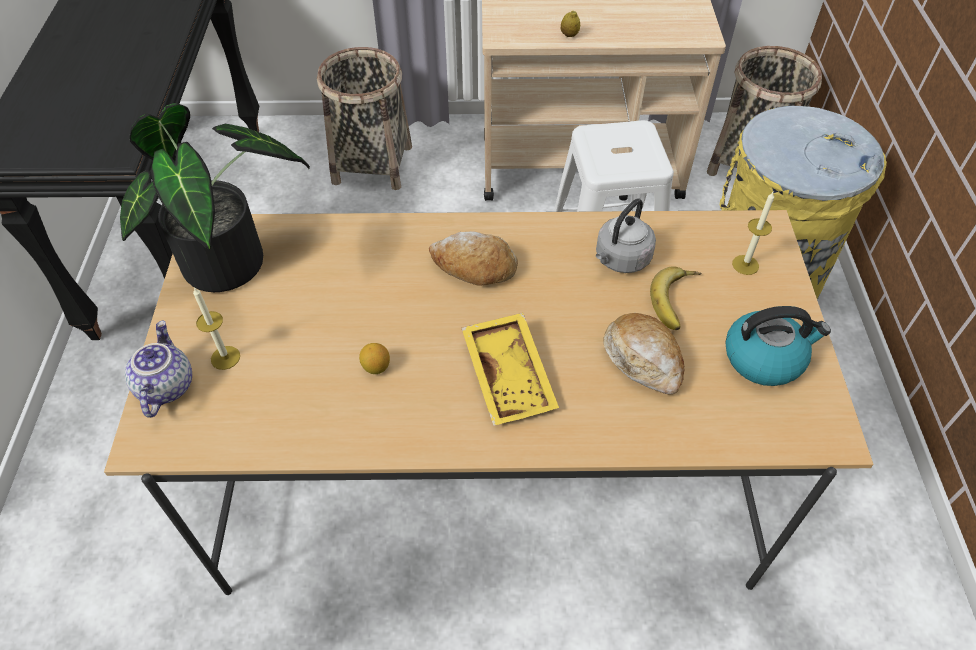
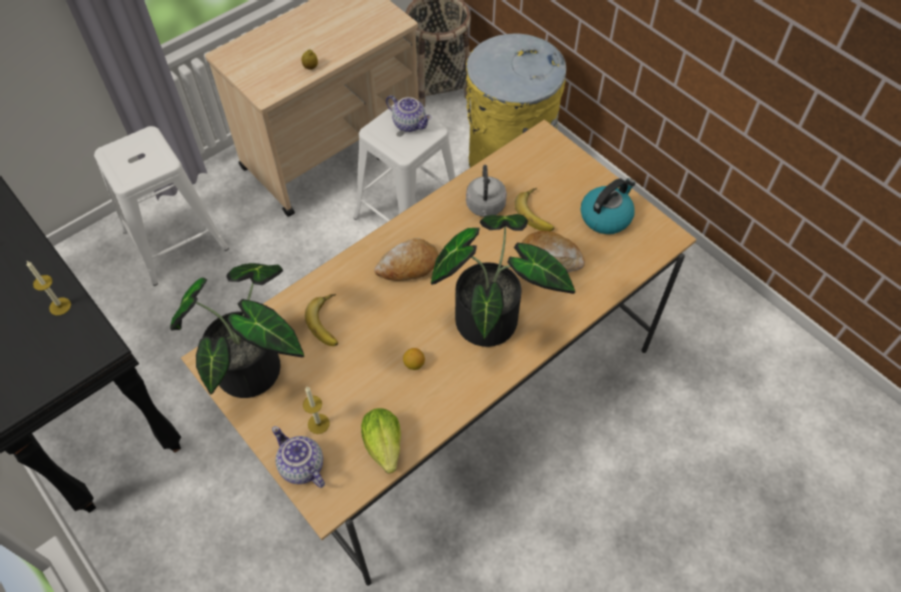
camera: 40 degrees left, 5 degrees up
(255, 431) = (384, 449): none -> lettuce
(340, 269) = (329, 322): none -> banana
(372, 164) = (175, 240): basket -> white stool
(510, 376) = (492, 316): yellow tray -> potted plant
(636, 147) = (410, 124): none -> teapot
(745, 265) = (552, 167): candle -> candle (60, 306)

